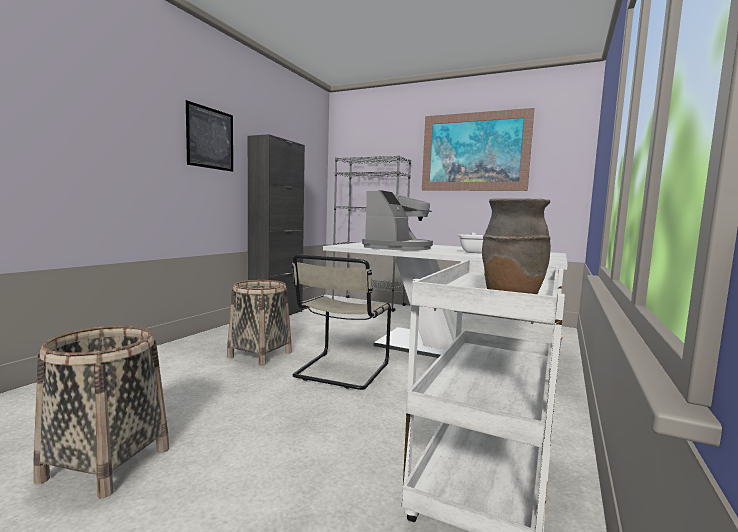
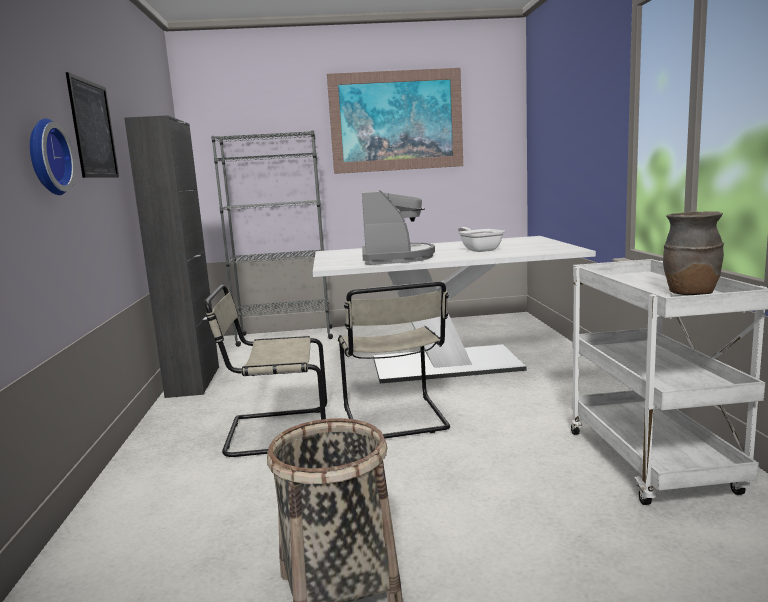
camera: 30 degrees left, 5 degrees up
(144, 146) = (45, 157): none -> wall clock
(260, 355) = (273, 433): basket -> beige chair

